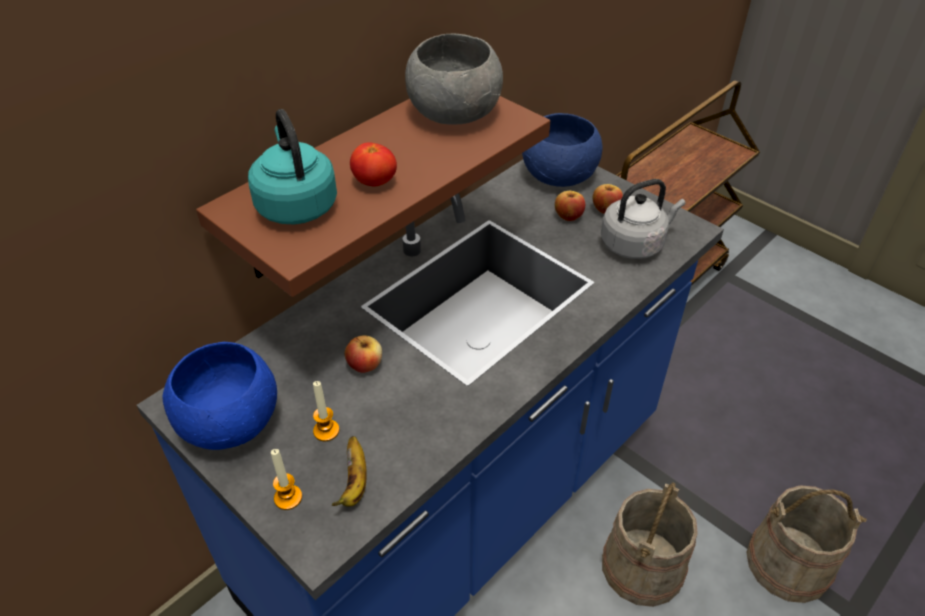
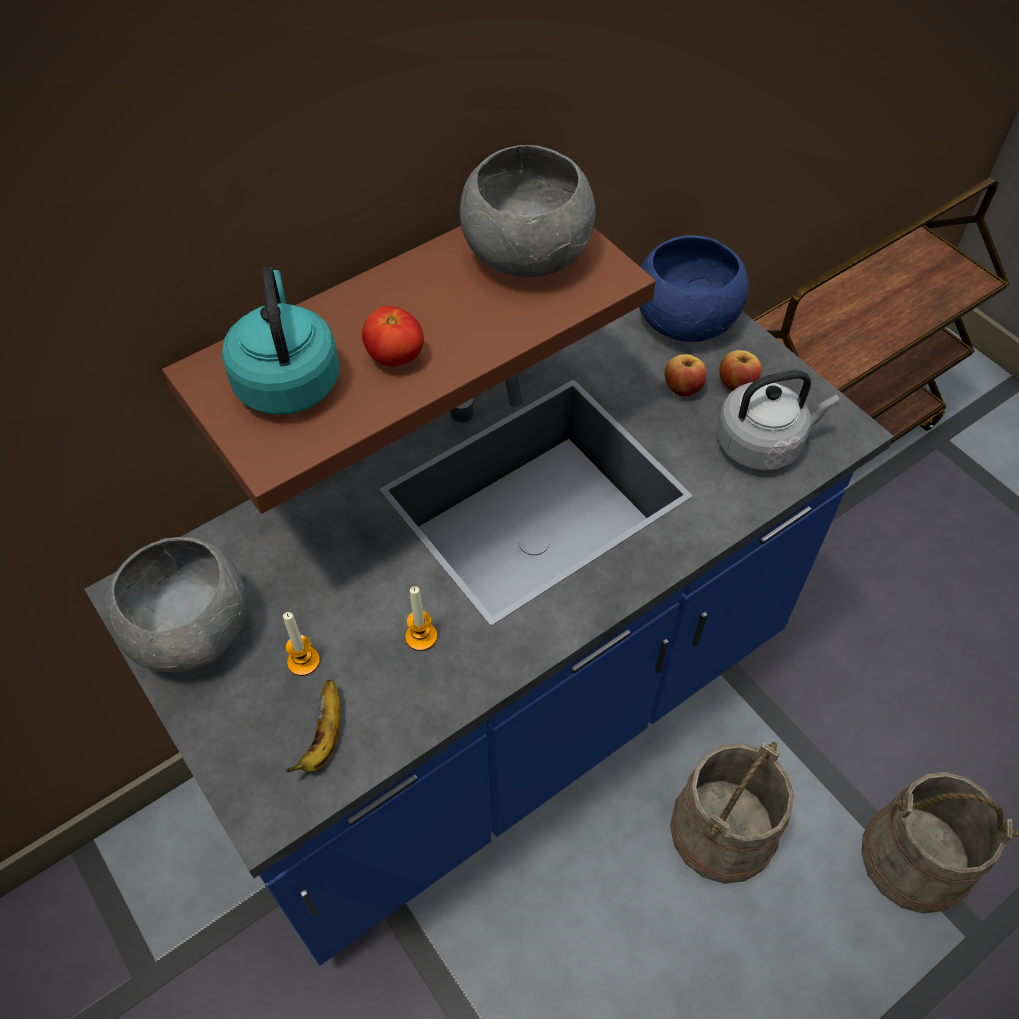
camera: 10 degrees right, 10 degrees up
(229, 423) = (189, 631): blue bowl -> grey bowl
(288, 498) = (241, 745): candle -> candle (421, 636)
(365, 365) = (368, 575): apple -> none

